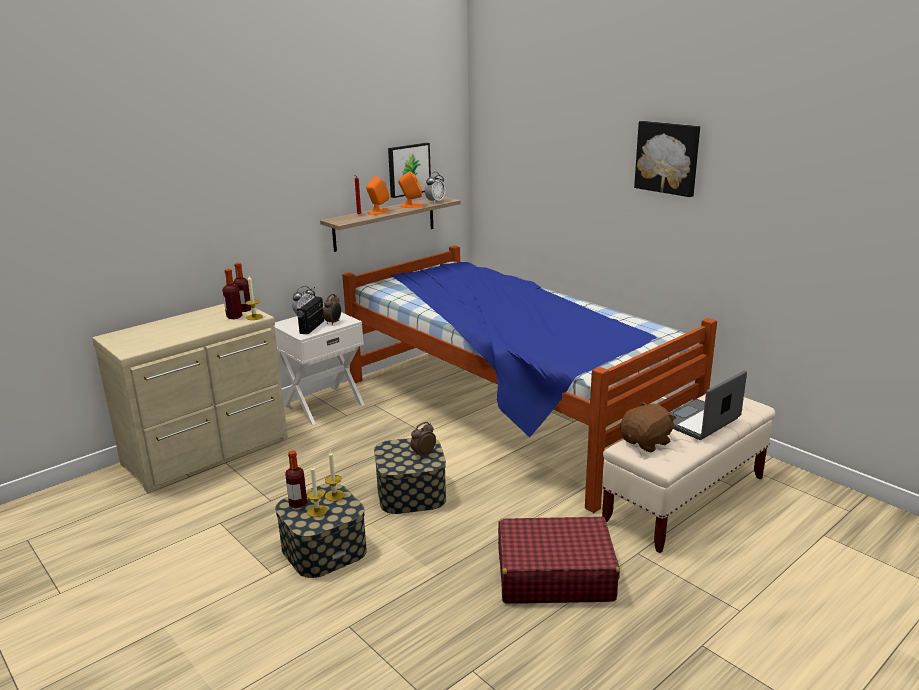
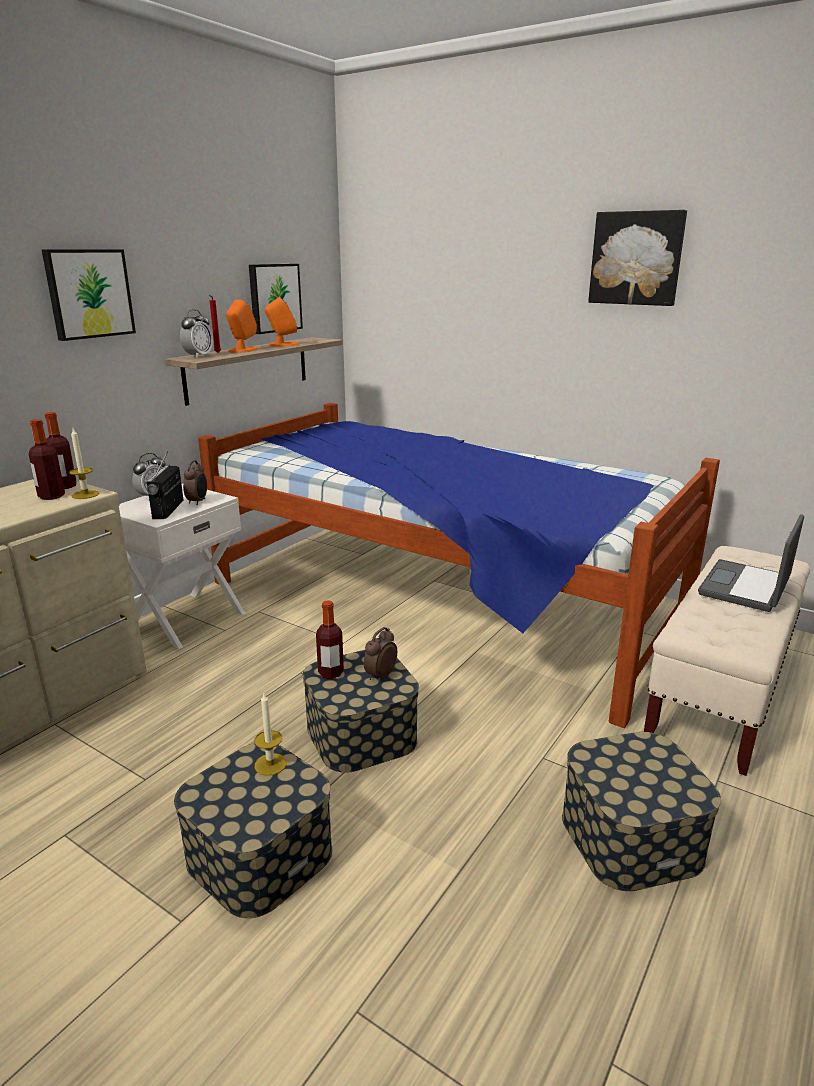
camera: 15 degrees left, 0 degrees up
(270, 181) = (89, 293): none -> picture
(298, 503) = (213, 789): bottle -> bottle (331, 673)
(317, 511) = (251, 798): candle -> none
(435, 201) = (311, 341): alarm clock -> alarm clock (198, 356)
(554, 574) = (630, 837): red suitcase -> storage box
(646, 442) = (706, 622): brown plush toy -> none

